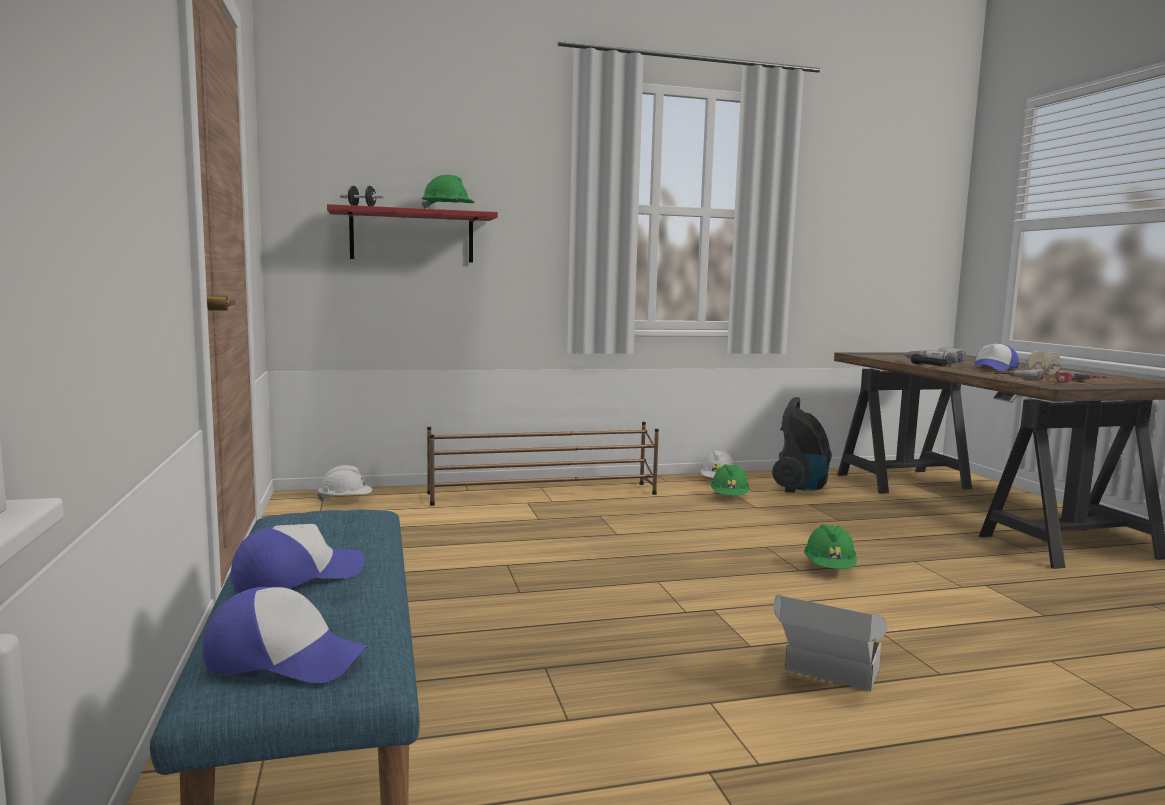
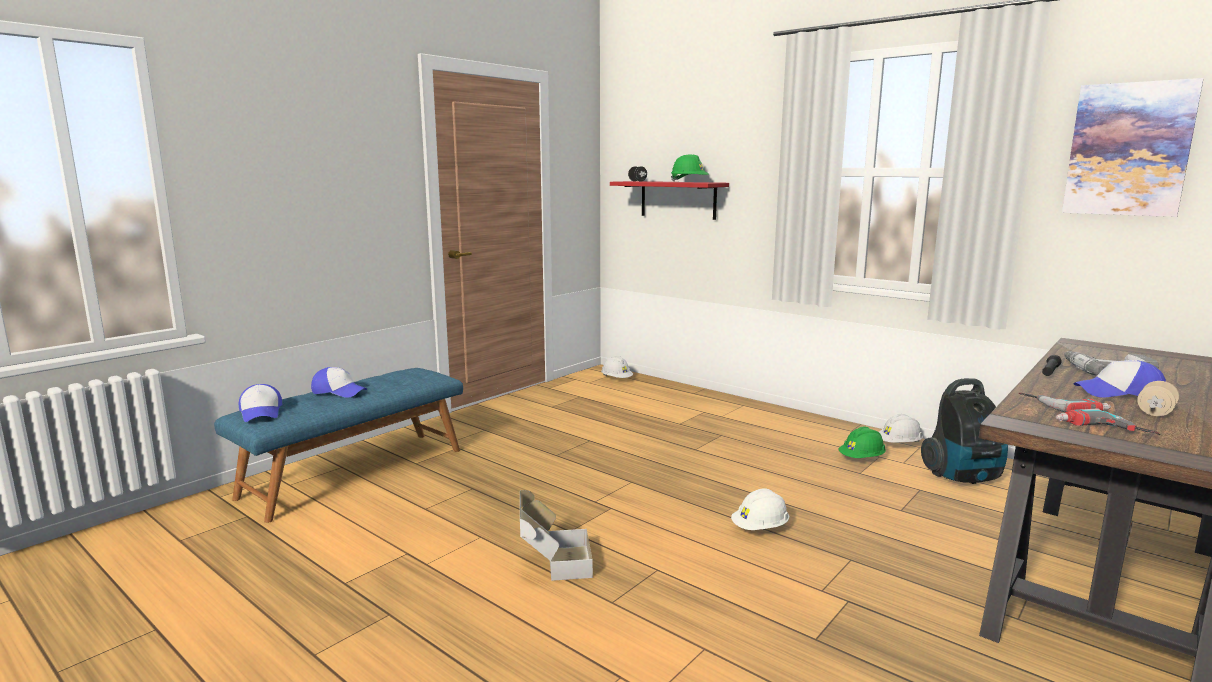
camera: 55 degrees right, 5 degrees up
(544, 494) = (731, 410): brown shoe rack -> none
(829, 568) = (760, 528): green hard hat -> white hard hat
(846, 200) = (1128, 149): none -> picture

